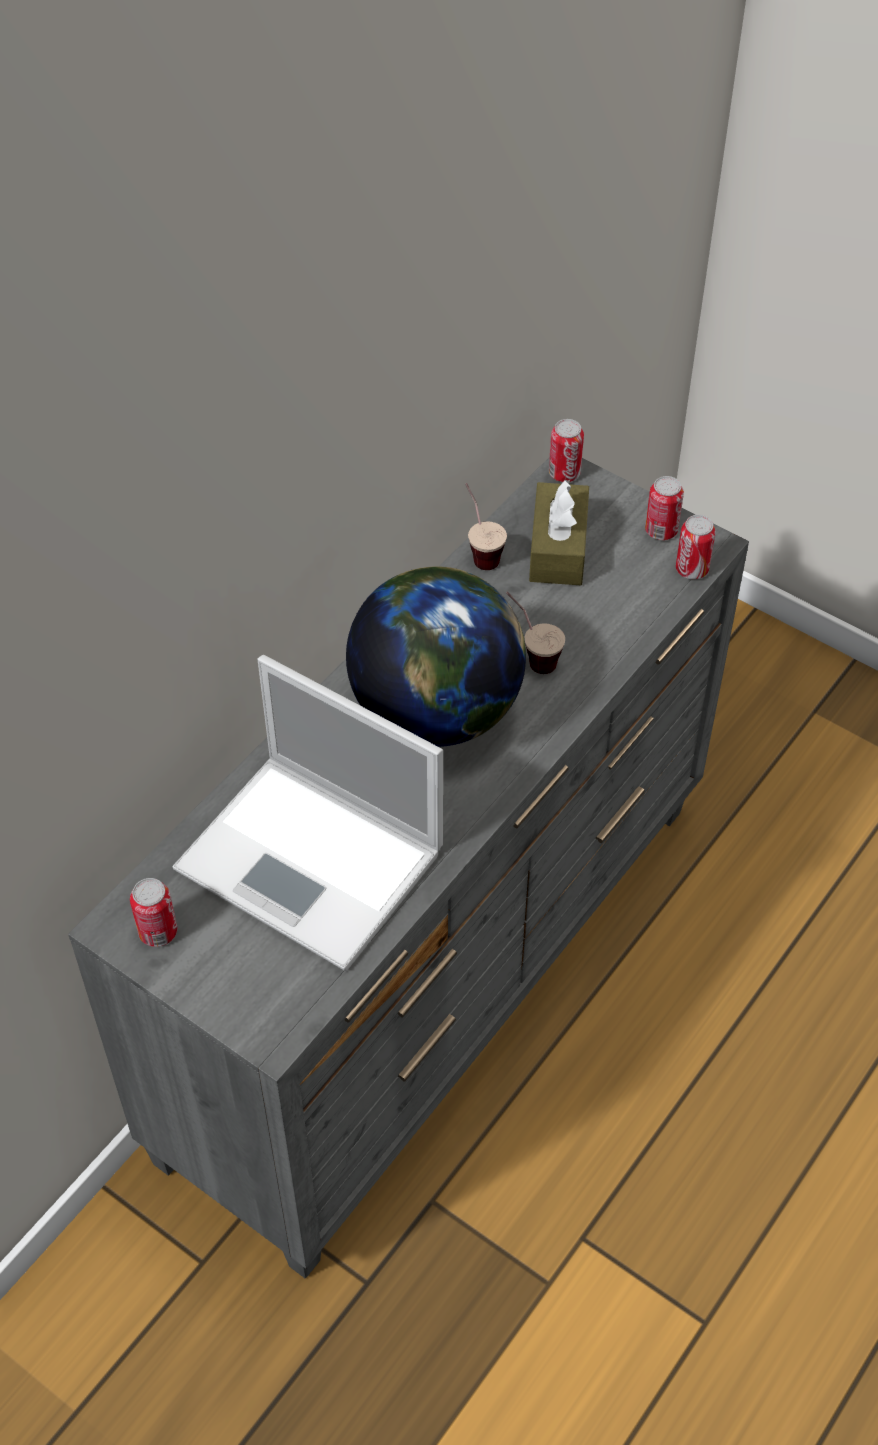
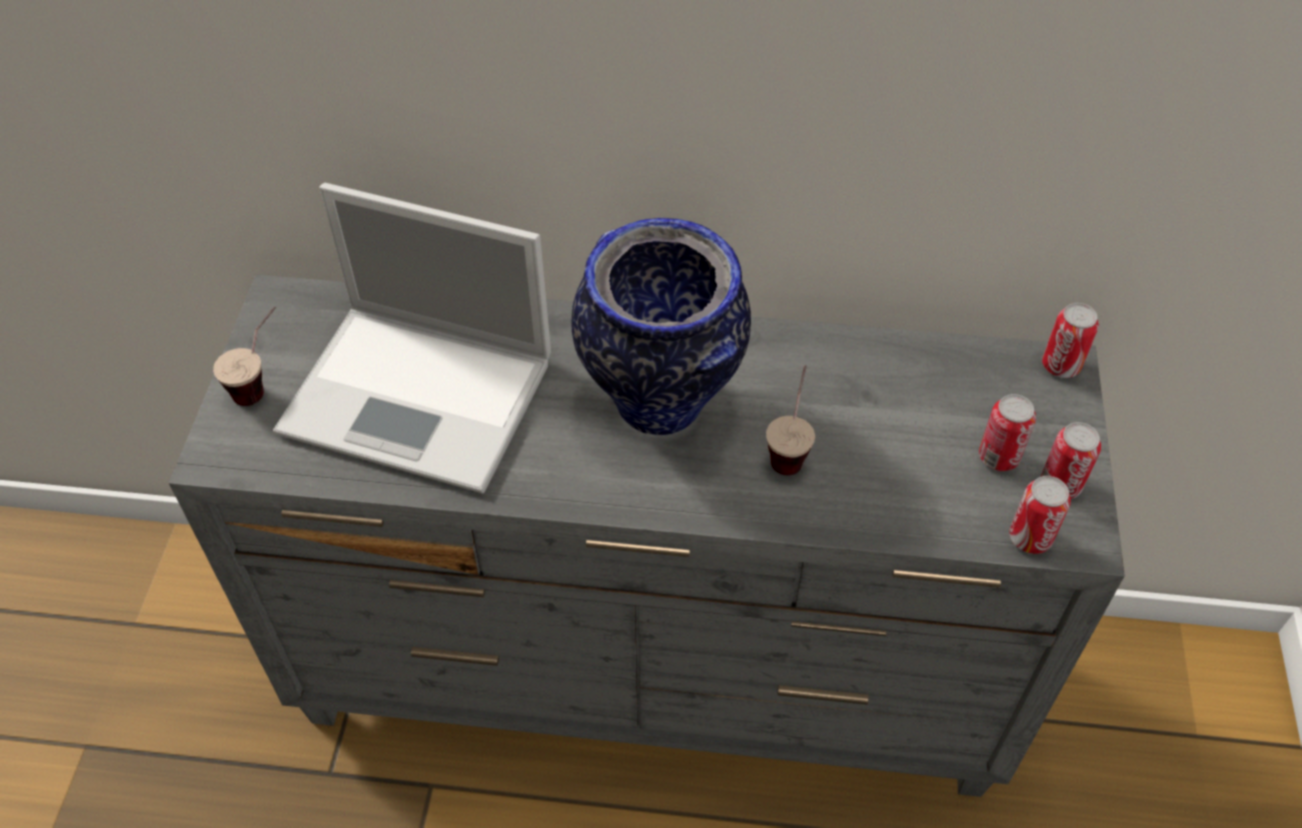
camera: 60 degrees right, 0 degrees up
(158, 932) = (286, 328): can -> can (998, 457)
(314, 862) = (422, 397): laptop -> laptop turned 75 degrees counterclockwise
(437, 711) = (661, 405): globe -> vase
(479, 551) = (892, 345): cup -> cup (262, 383)
(558, 548) = (953, 406): brown tissue box -> none

